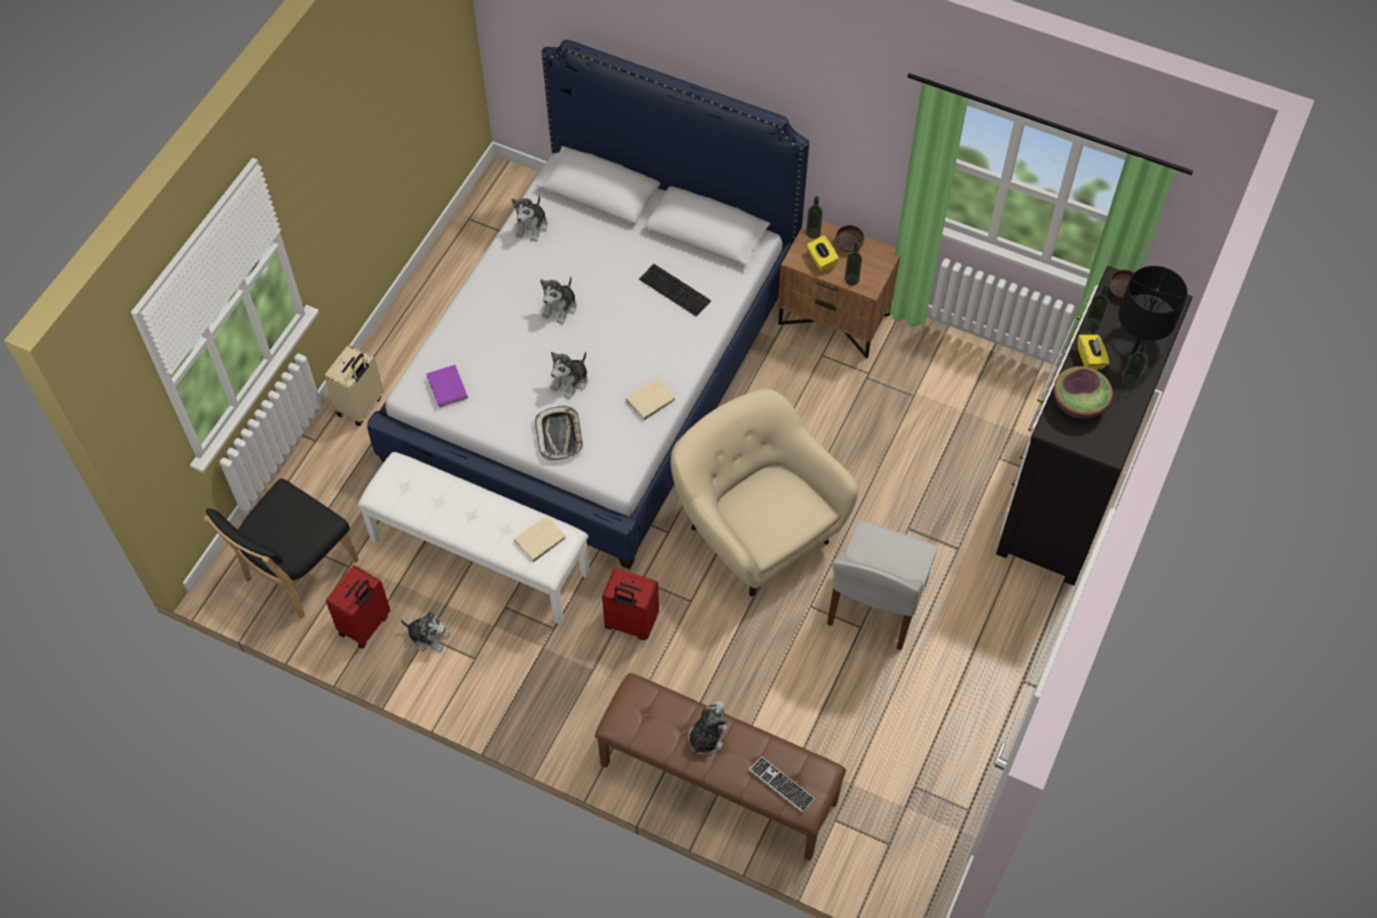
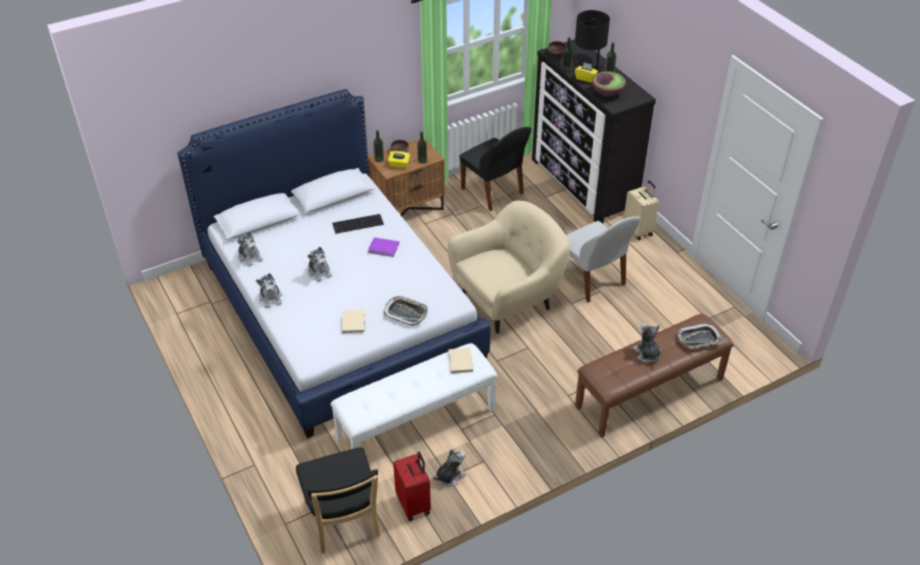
camera: 55 degrees left, 15 degrees down
(361, 406) = (253, 429): beige suitcase -> beige suitcase (638, 230)
(447, 388) = (323, 344): purple book -> purple book (384, 248)
(570, 382) = (374, 292): plush toy -> plush toy (271, 298)
(630, 624) = (520, 379): red suitcase -> none
(652, 400) = (420, 266): beige book -> beige book (354, 321)
(756, 531) = (508, 300): beige armchair -> beige armchair turned 150 degrees clockwise
(781, 785) = (698, 339): keyboard -> tray
(952, 392) = (493, 192): none -> black chair

